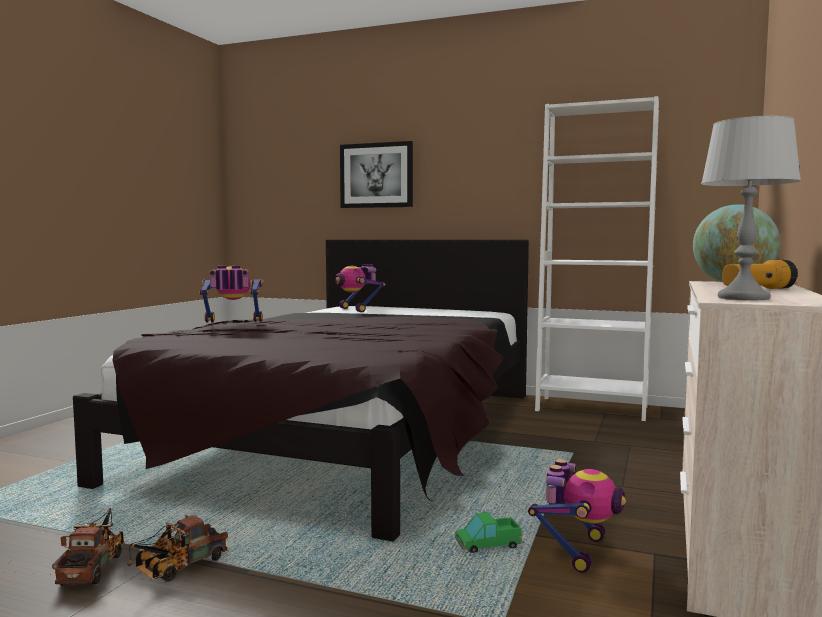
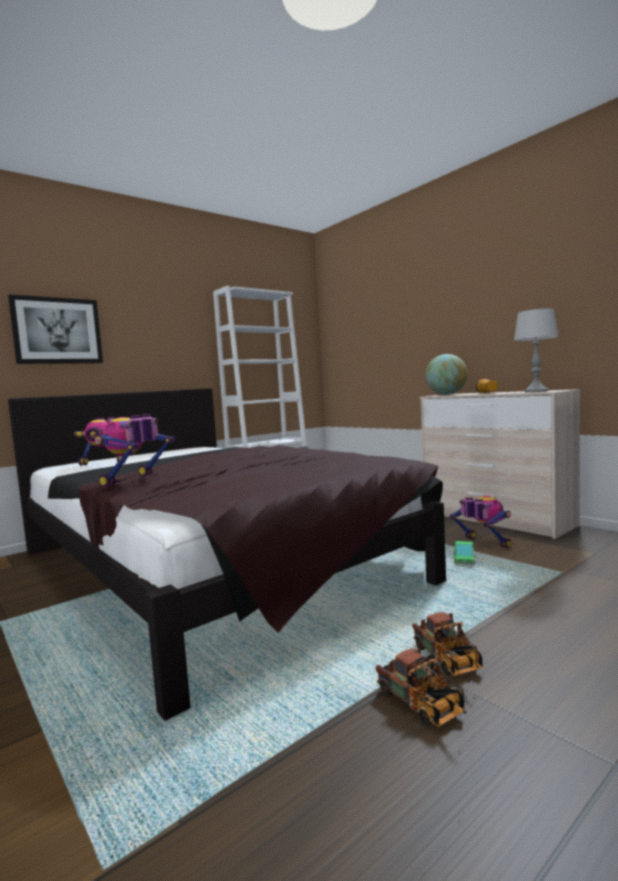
camera: 60 degrees left, 0 degrees up
(94, 566) = (423, 707): toy truck -> toy truck turned 150 degrees counterclockwise

